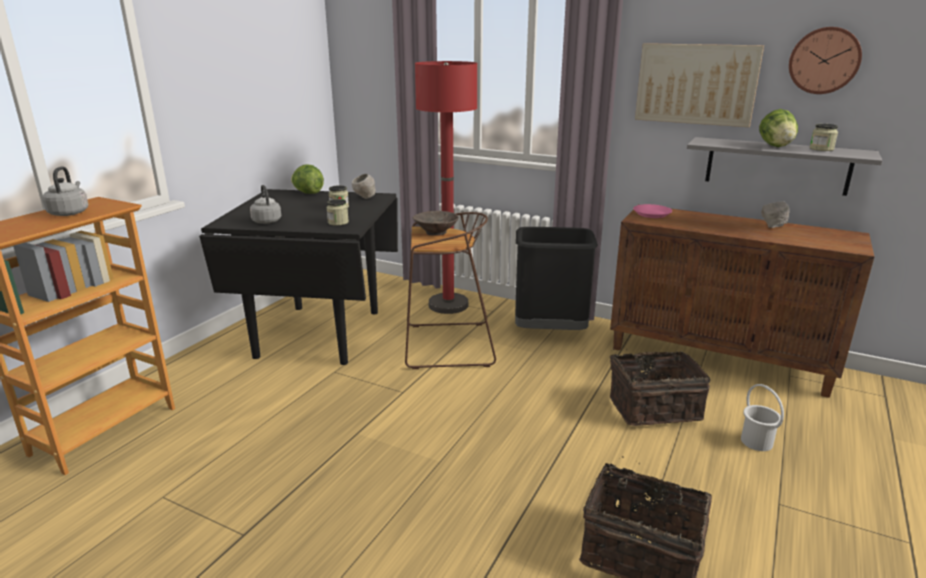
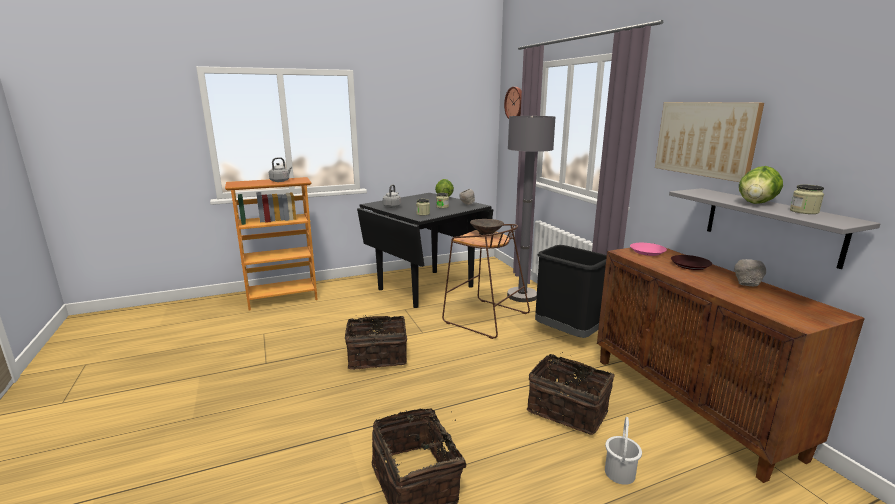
camera: 40 degrees right, 5 degrees down
(394, 446) = (377, 357): none -> basket
(448, 305) = (522, 296): red floor lamp -> grey floor lamp
(705, 219) = (689, 265): none -> brown plate
(824, 60) = (822, 118): wall clock -> wall clock (515, 103)

